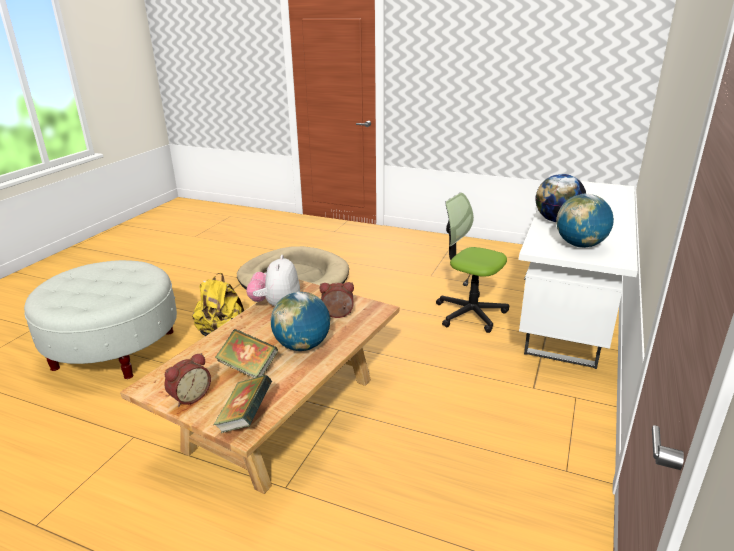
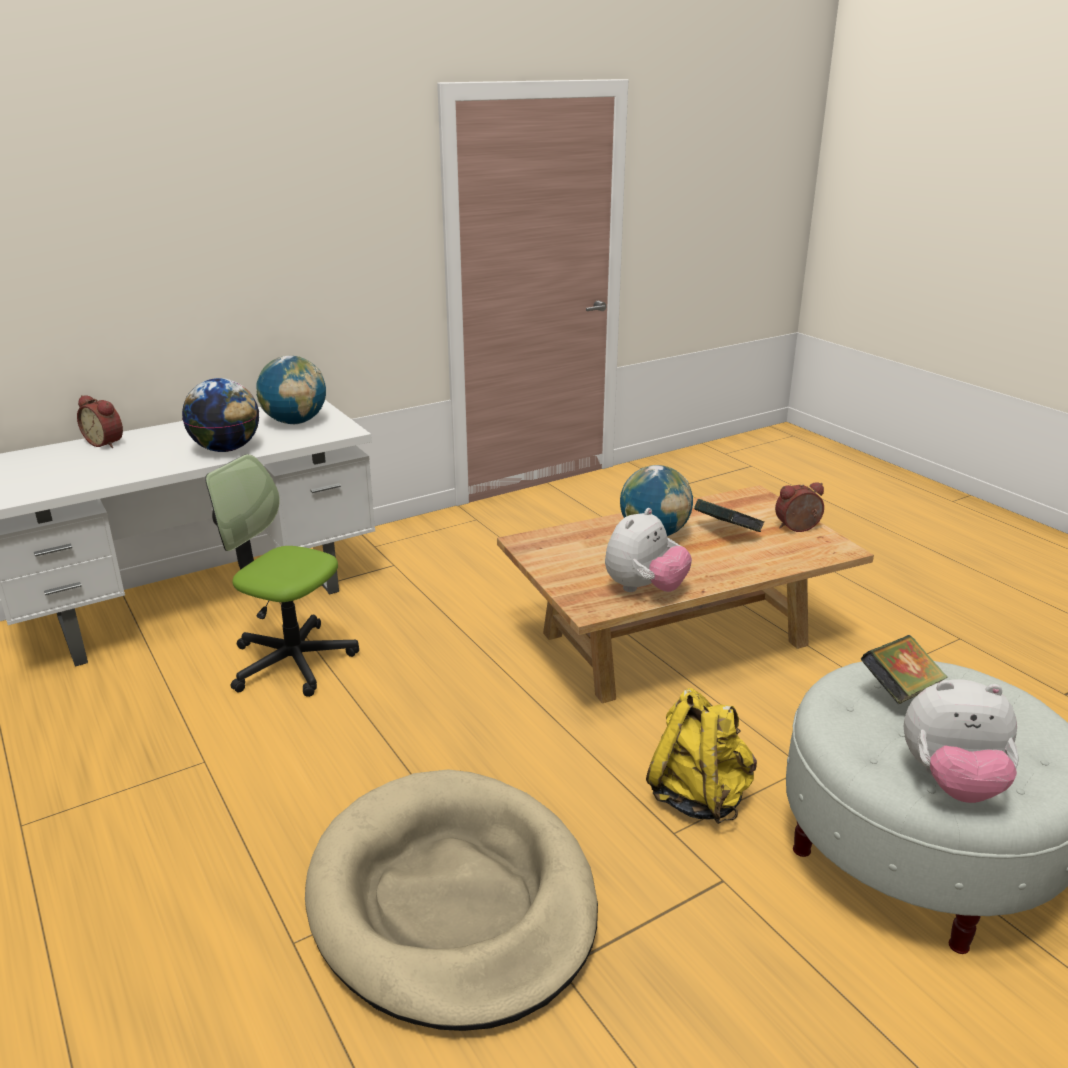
camera: 145 degrees left, 0 degrees up
(101, 269) = (952, 782): none -> plush toy
(245, 418) = (750, 500): book -> book (899, 690)
(337, 315) = (580, 551): alarm clock -> alarm clock (106, 443)
(470, 313) = (292, 661): office chair -> office chair turned 135 degrees clockwise

